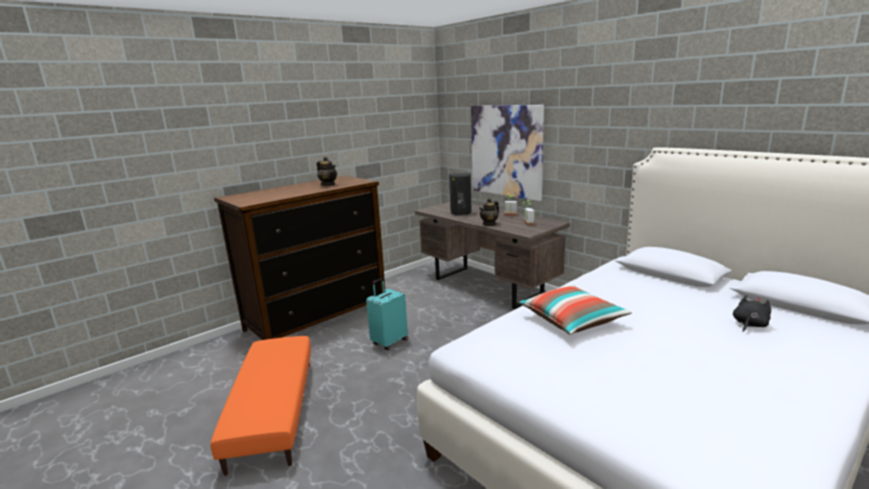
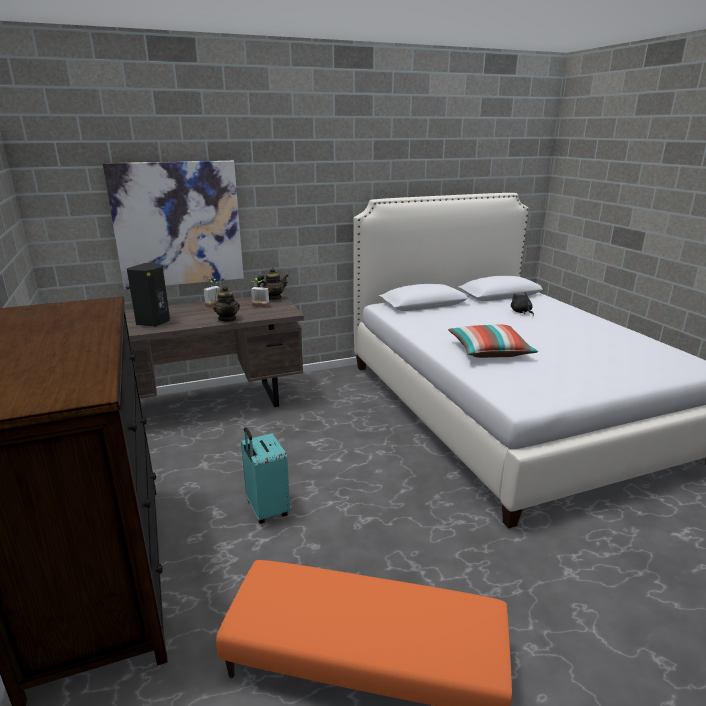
camera: 70 degrees left, 5 degrees up
(328, 184) = (65, 323): teapot -> teapot (273, 298)

